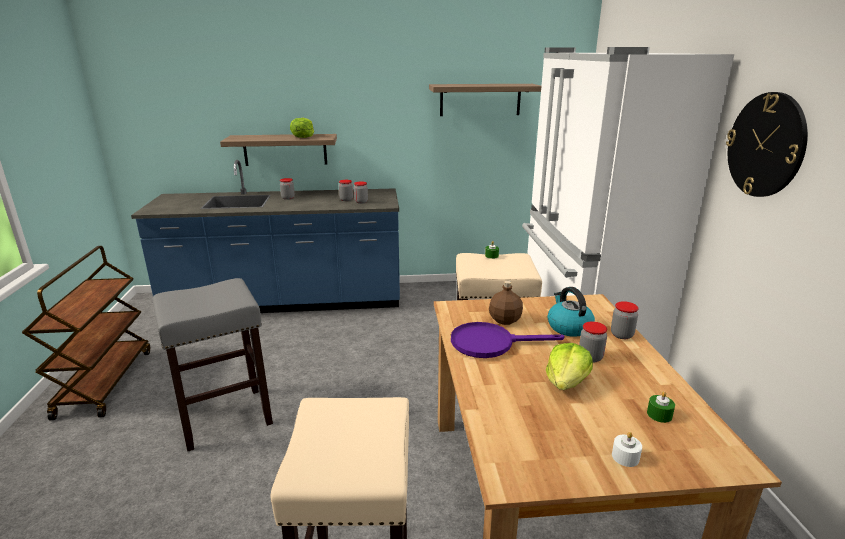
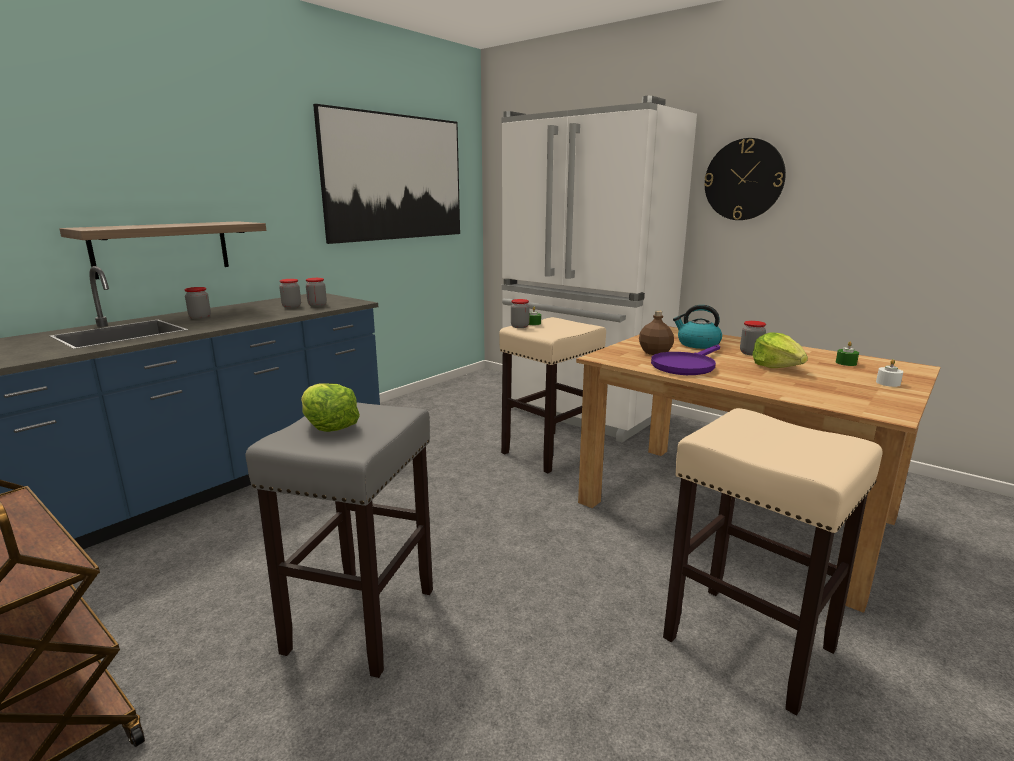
camera: 45 degrees left, 5 degrees down
(303, 136) = (205, 223): lettuce -> lettuce (328, 425)
(480, 99) = (395, 178): shelf -> picture
(621, 335) = (731, 339): jar -> jar (519, 326)

